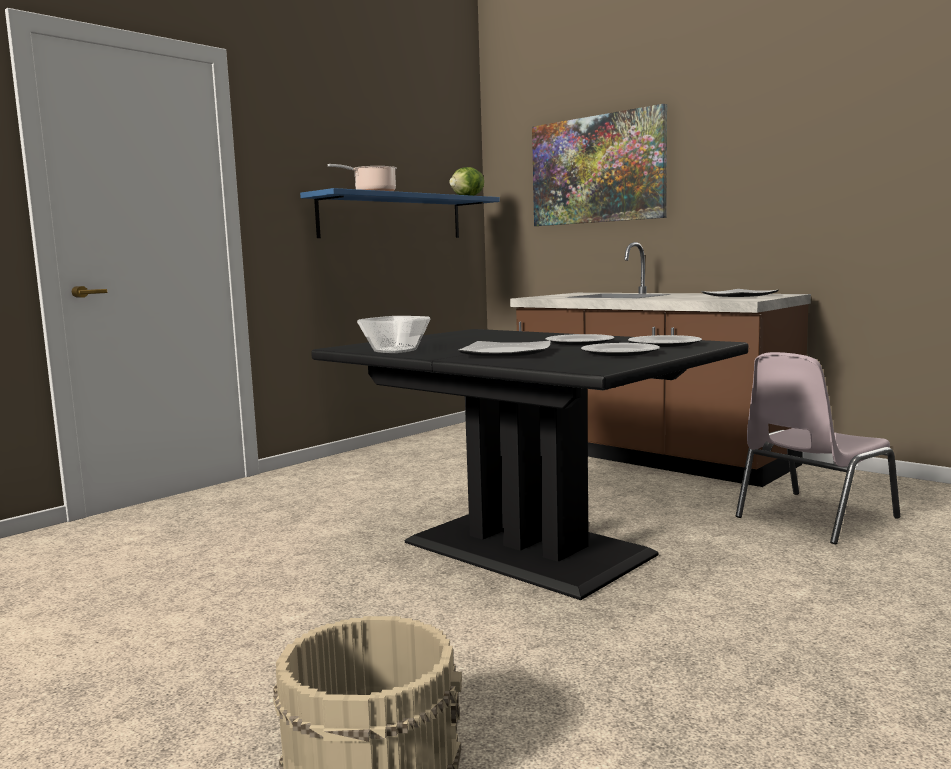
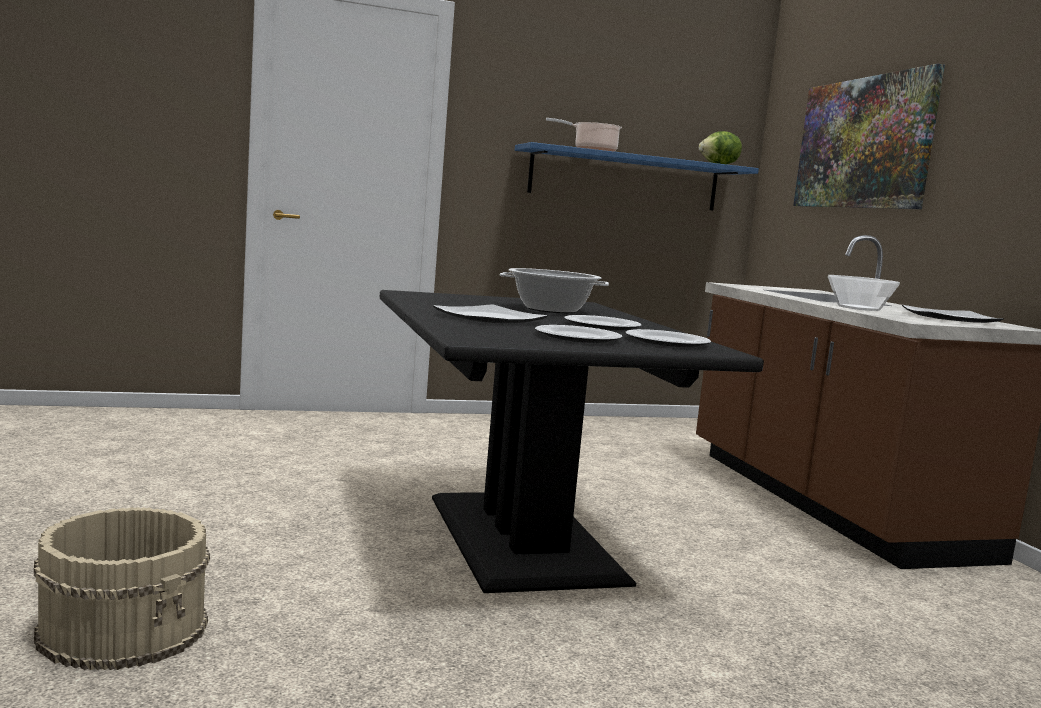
camera: 30 degrees right, 0 degrees up
(396, 351) = (424, 301): bowl -> bowl (860, 308)
(492, 339) = (551, 310): none -> cooking pot
(812, 517) = (896, 617): pink chair -> none

